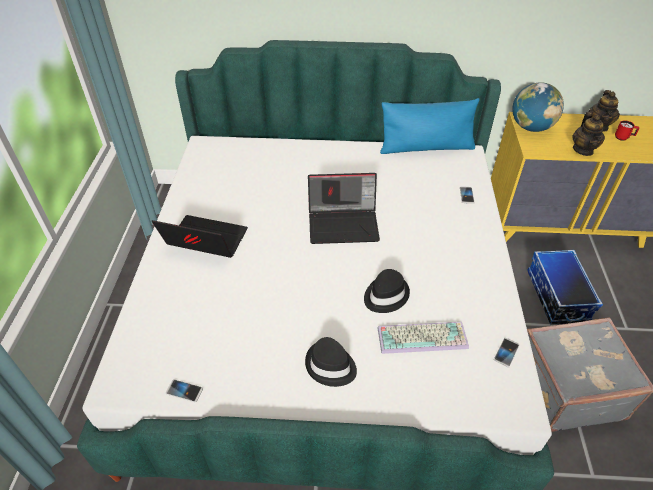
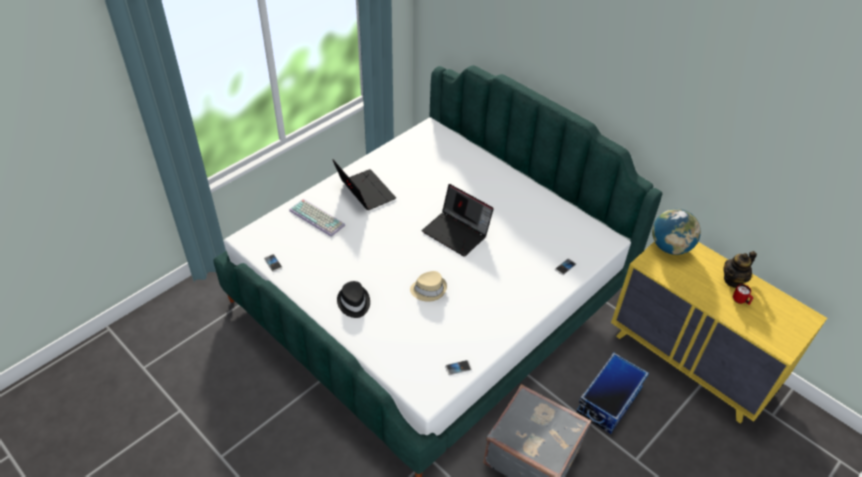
camera: 40 degrees right, 0 degrees up
(385, 295) = (428, 289): black hat -> beige hat
(423, 336) = (421, 325): keyboard -> keyboard (318, 218)
(426, 147) = (582, 217): blue pillow -> none
(583, 150) = (688, 288): teapot -> none

